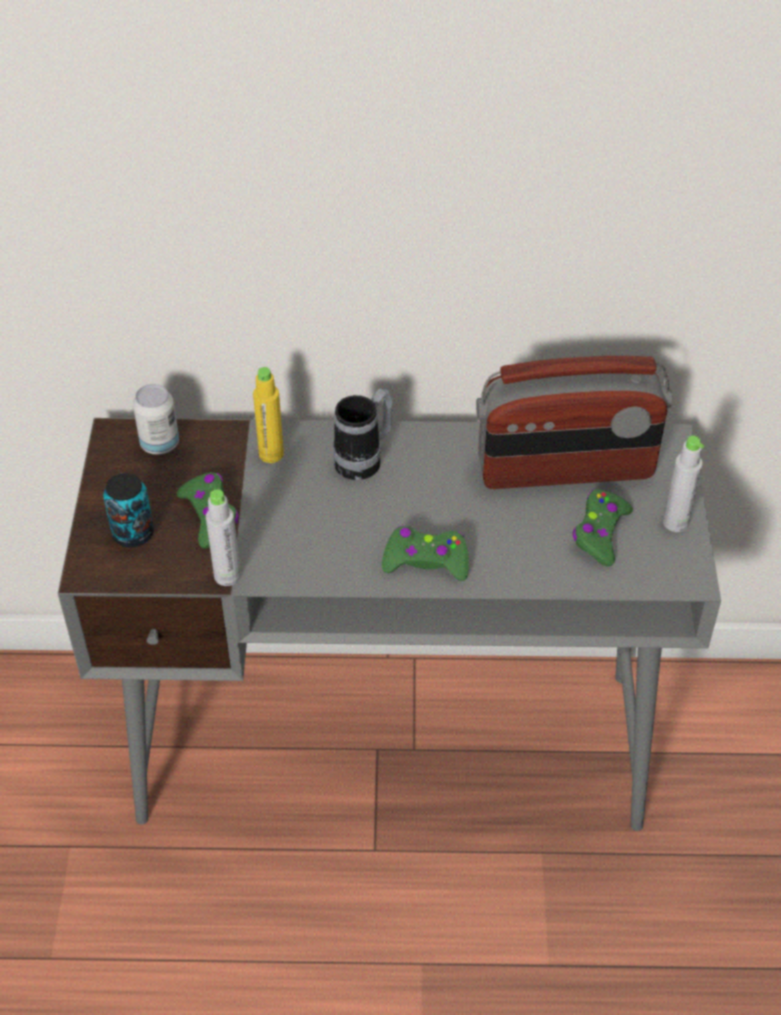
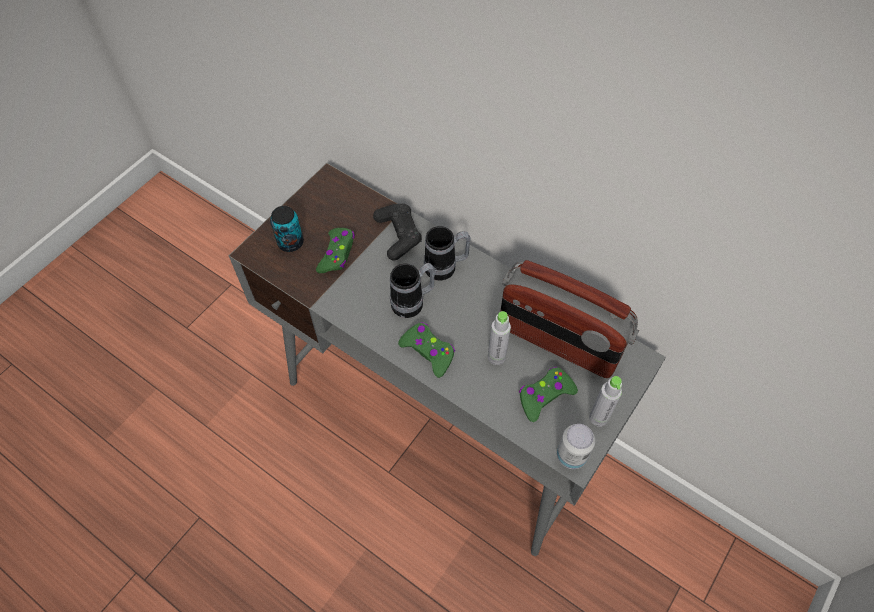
camera: 35 degrees right, 10 degrees up
(160, 444) = (346, 196): can -> can (571, 455)
(227, 576) = (316, 296): grey bottle -> grey bottle (496, 357)
(271, 454) = (398, 235): yellow bottle -> black game controller
(359, 518) = (413, 302): none -> mug

